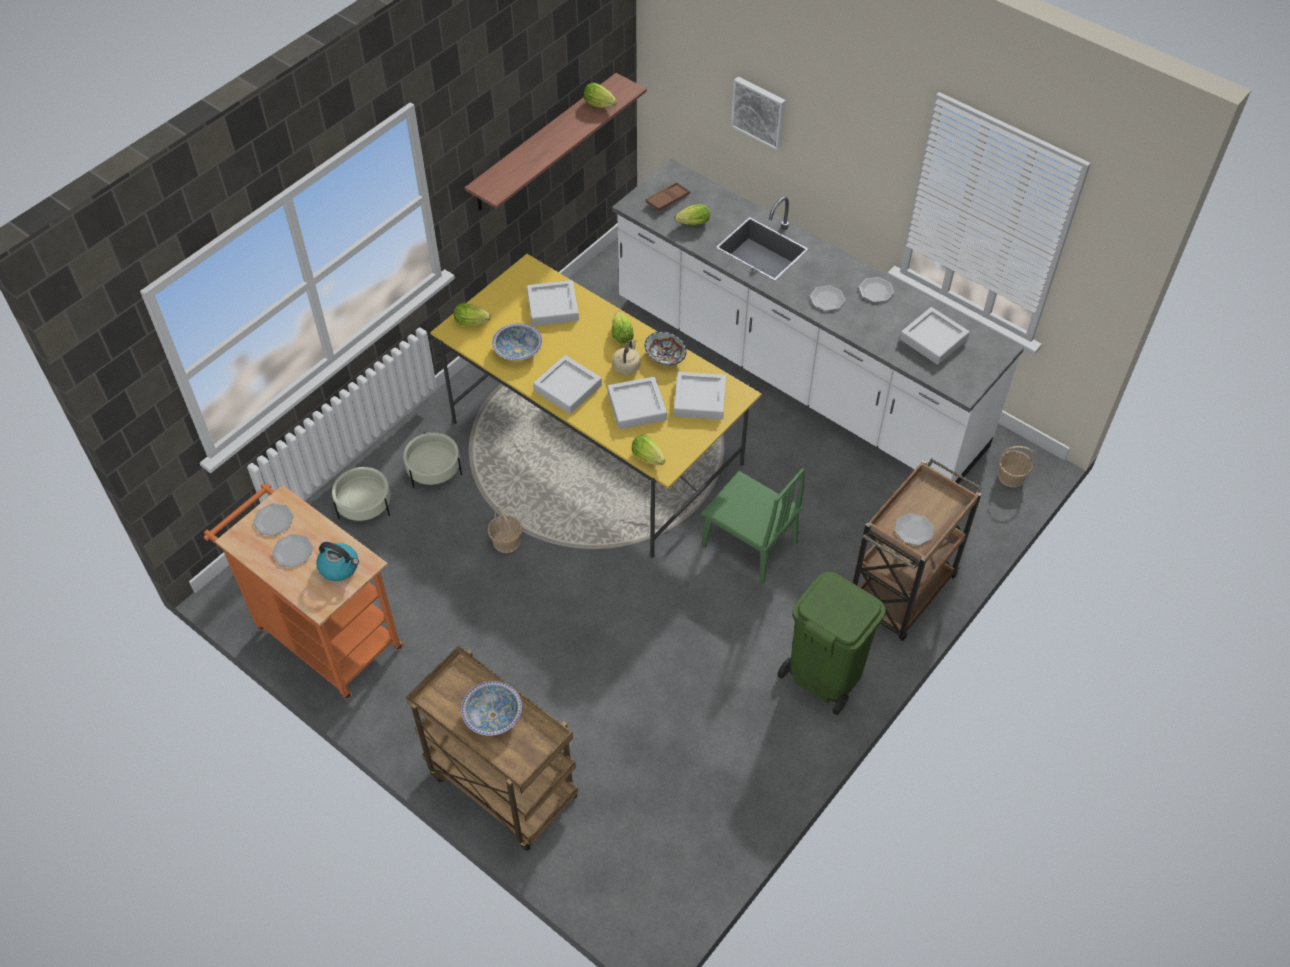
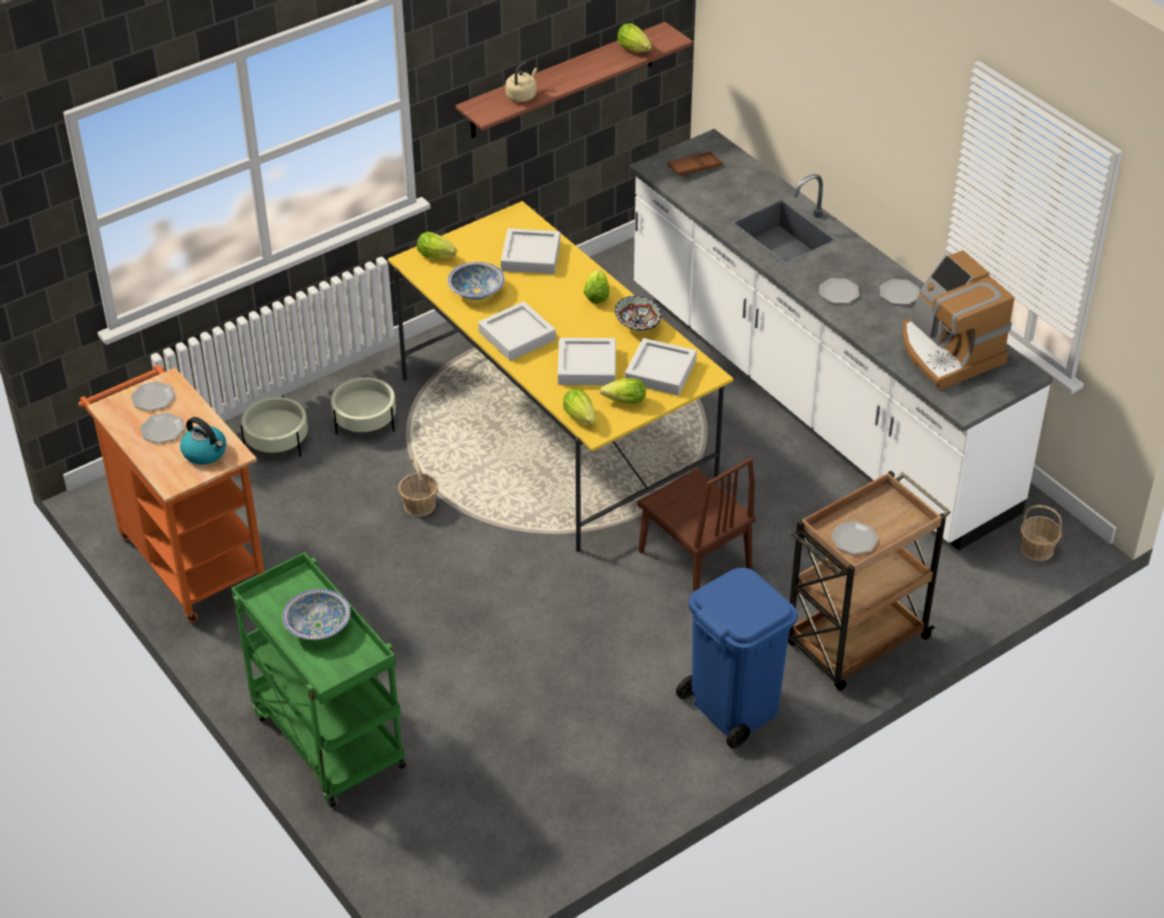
camera: 15 degrees right, 10 degrees down
(500, 785) = (325, 739): brown cart -> green cart
(627, 366) = (591, 326): beige kettle -> beige kettle (522, 95)
(691, 224) = (712, 195): lettuce -> lettuce (622, 401)
(749, 544) = (694, 560): green chair -> brown chair
(759, 111) = (809, 79): picture -> none
(824, 674) = (733, 706): green trash can -> blue trash can
(933, 339) = (947, 352): grey tray -> coffee machine

